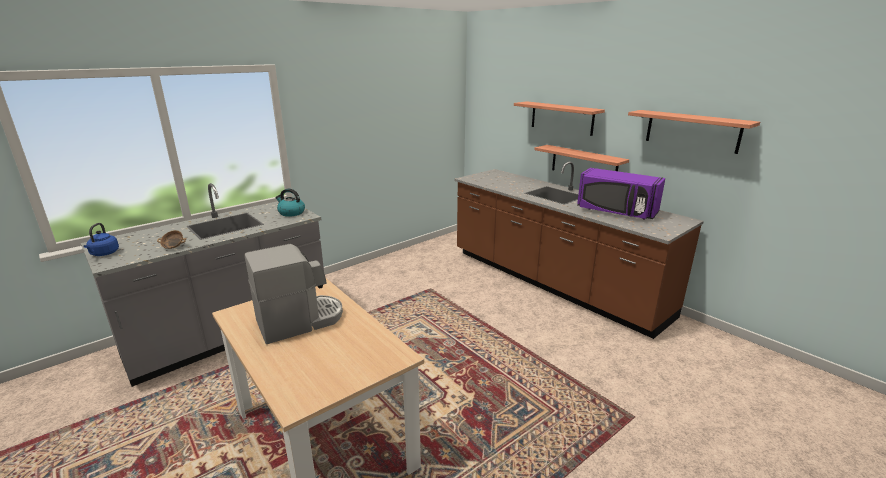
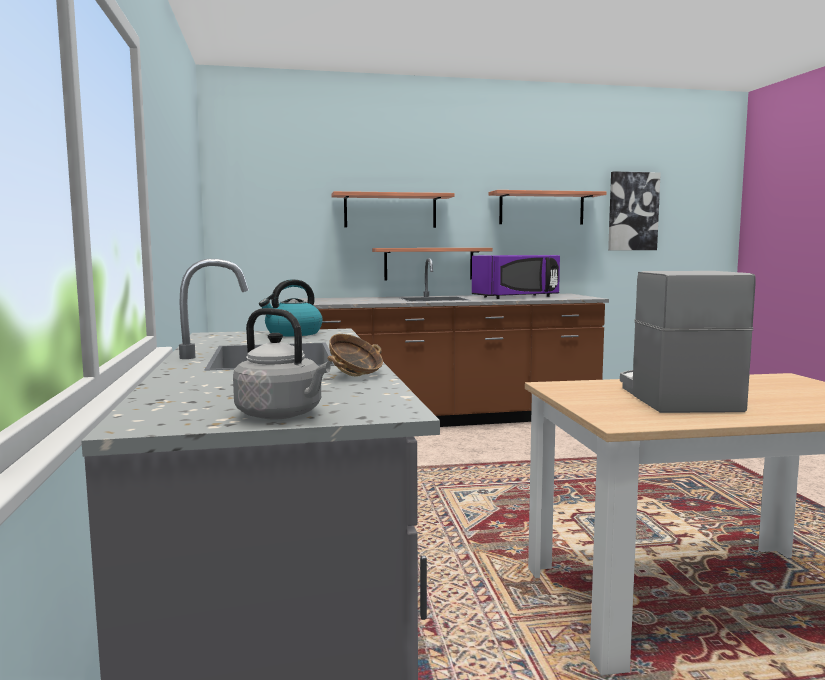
camera: 60 degrees left, 15 degrees down
(104, 254) = (282, 415): blue kettle -> grey kettle
(814, 148) = (632, 211): none -> picture

